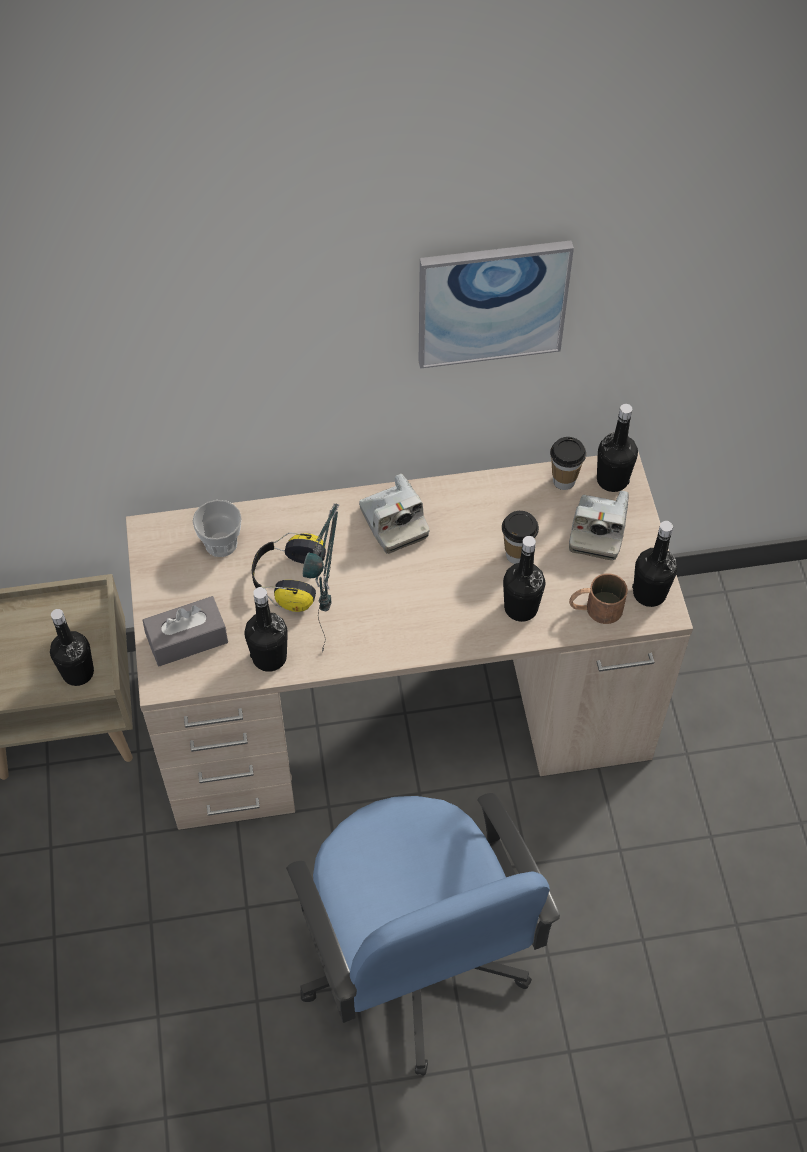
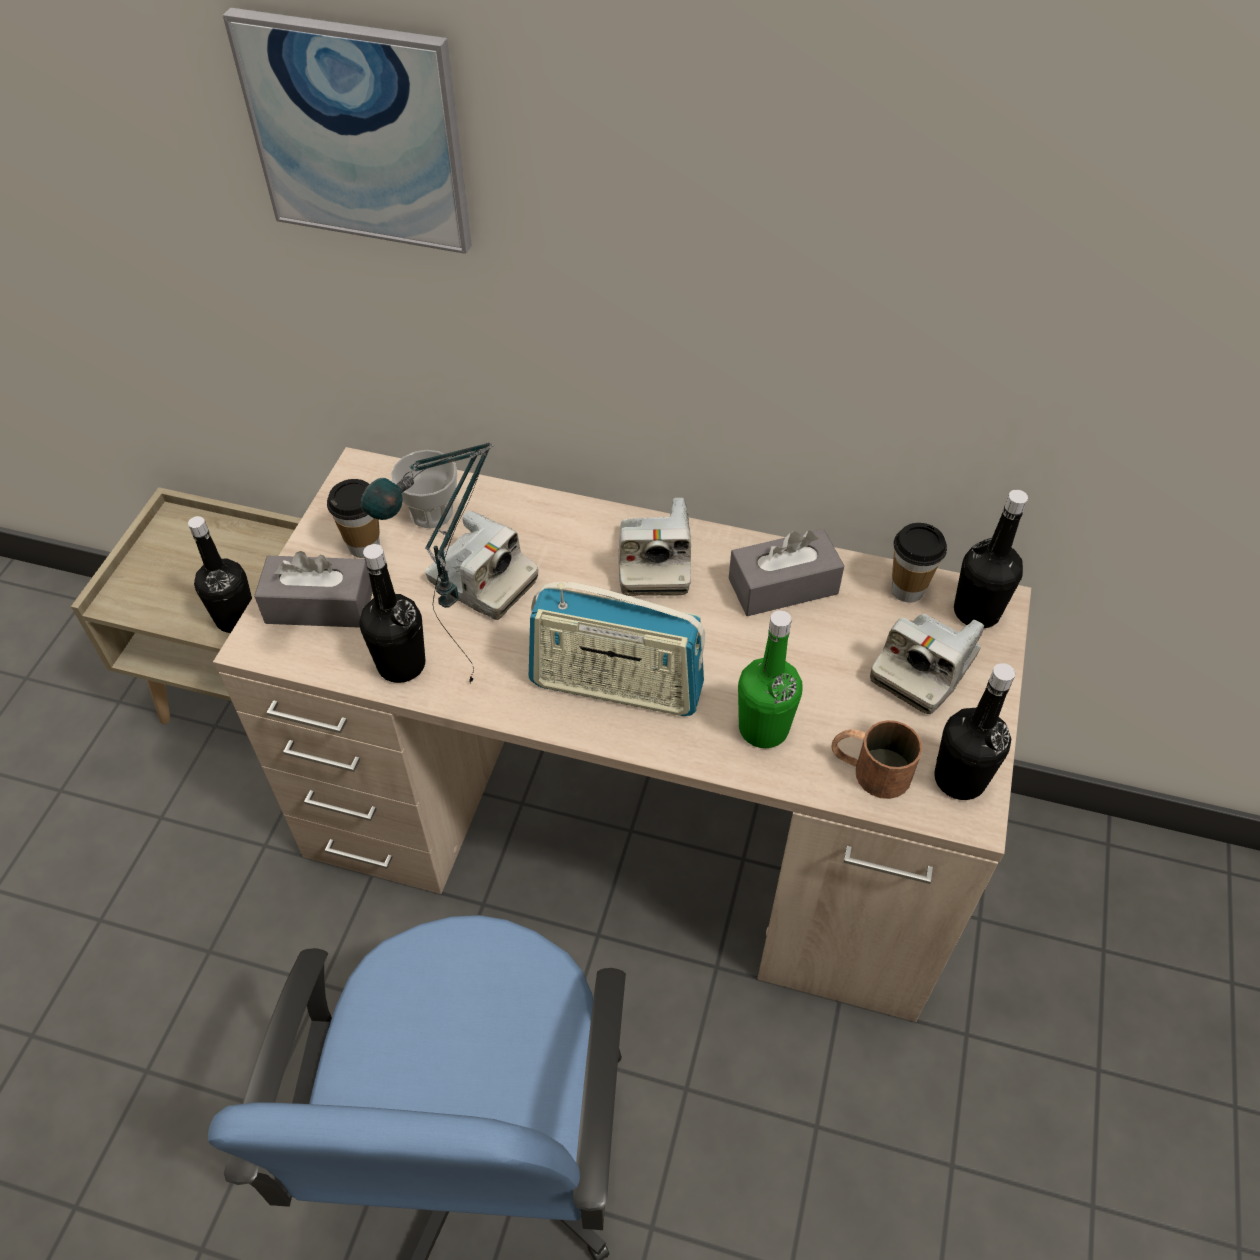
camera: 25 degrees right, 5 degrees down
(287, 580) = (482, 581): headphones -> camera
(416, 617) = (616, 686): none -> radio
(485, 508) = (783, 586): none -> grey tissue box
(492, 302) = (855, 257): picture -> picture (357, 133)
(517, 554) = (795, 658): cup -> cup (364, 546)
(521, 608) = (763, 728): black bottle -> green bottle

